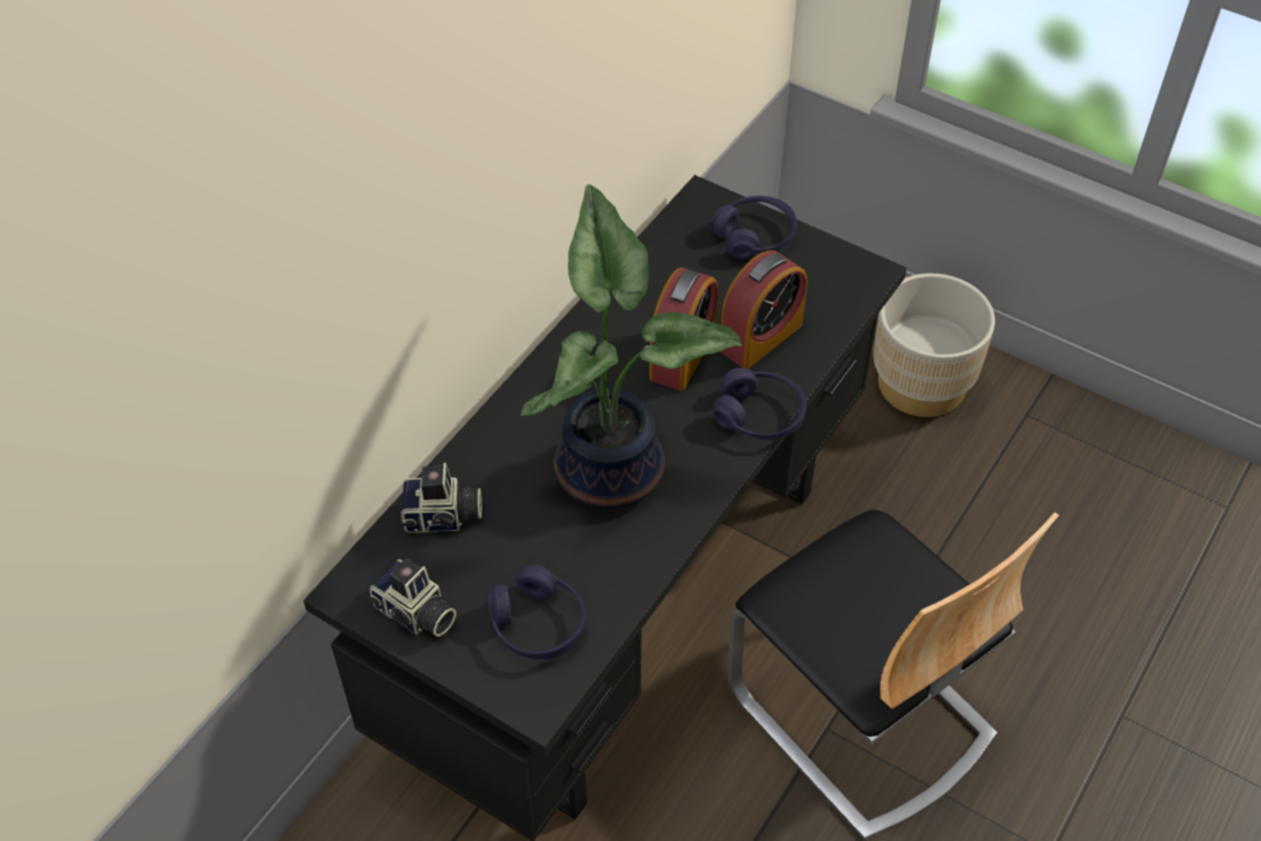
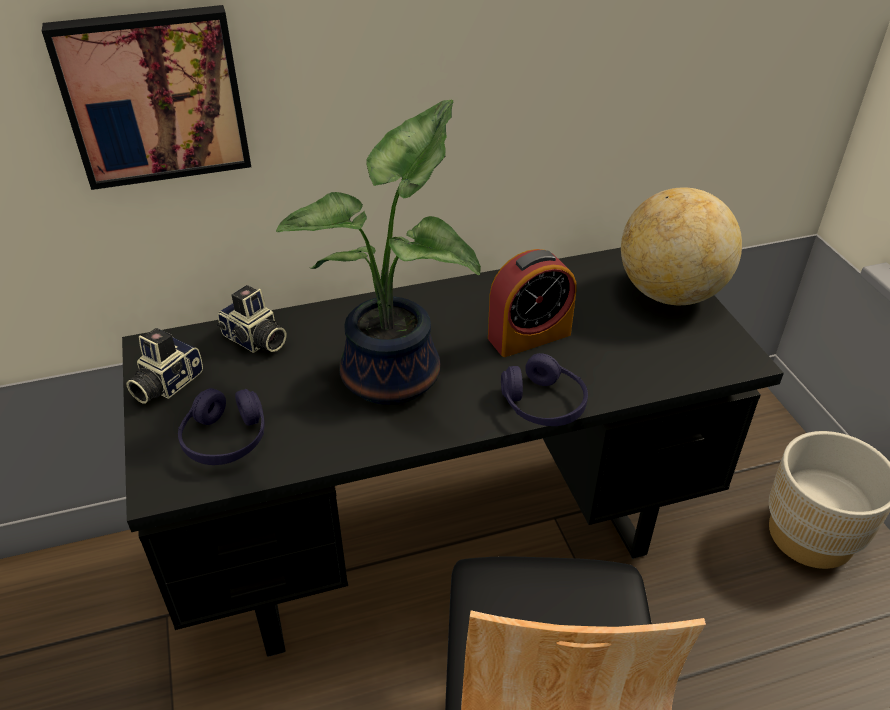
camera: 40 degrees right, 10 degrees down
(312, 334) = (154, 96): none -> picture
(415, 614) = (166, 383): camera -> camera turned 45 degrees clockwise
(754, 237) = (670, 293): purple headphones -> globe
(761, 337) = (603, 356): alarm clock -> none

